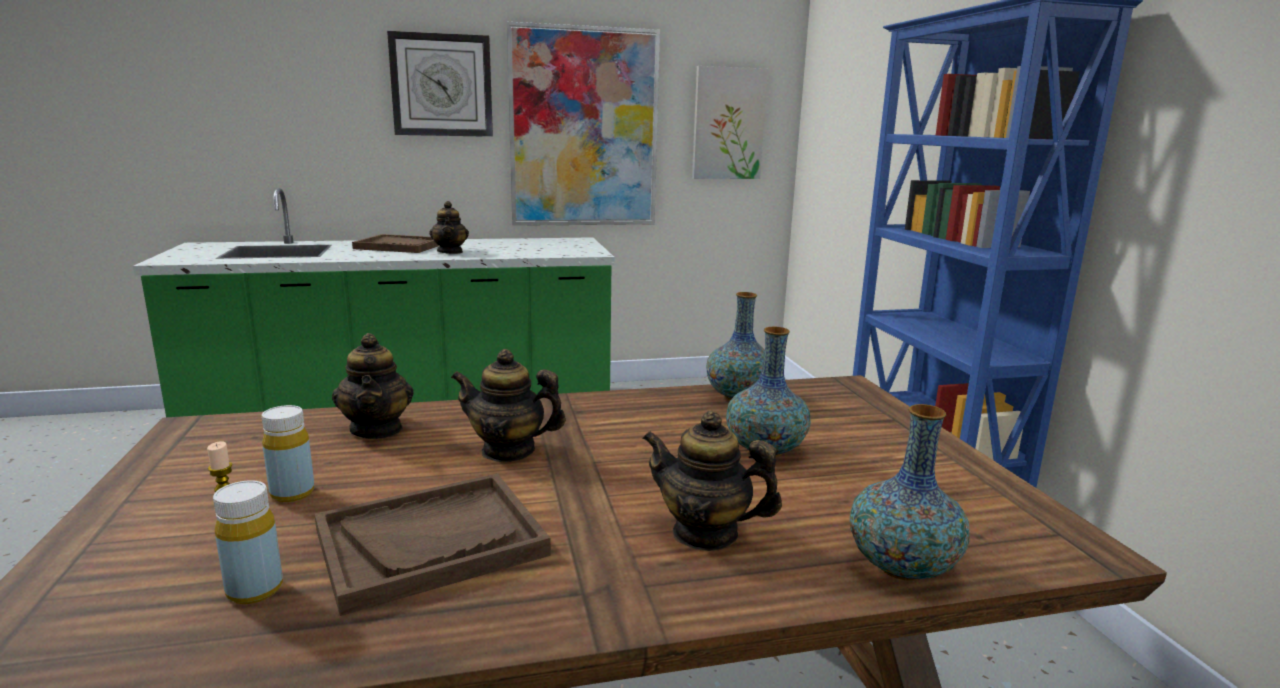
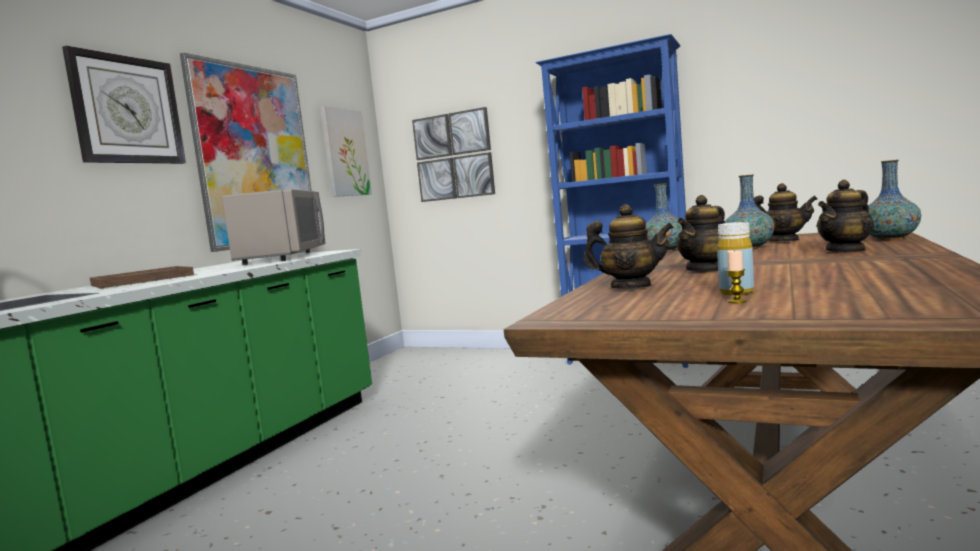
camera: 50 degrees left, 10 degrees down
(255, 590) = (888, 288): yellow bottle -> none
(431, 542) = (835, 272): brown tray -> none
(450, 252) = (220, 270): teapot -> teapot (783, 241)
(545, 247) = (283, 258): none -> grey microwave
(850, 146) = (453, 156): none -> picture

